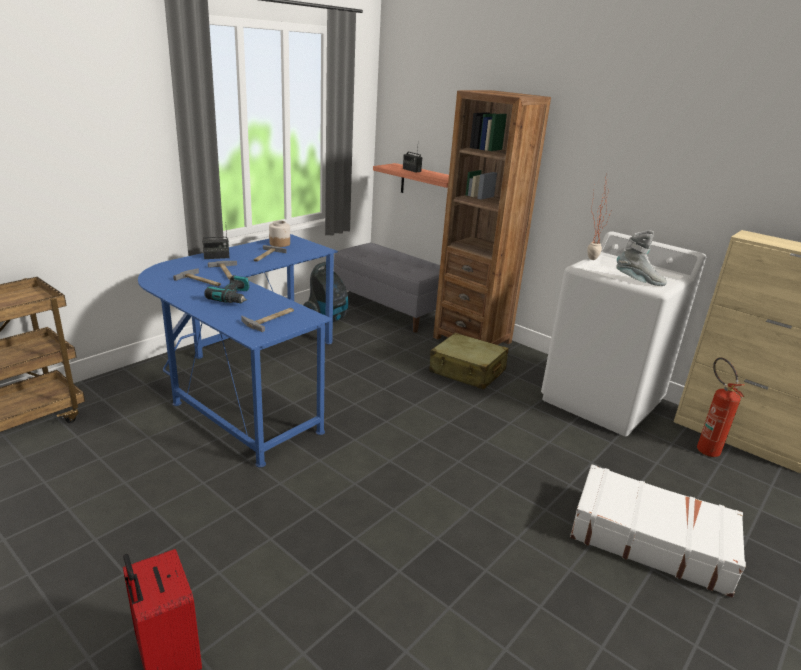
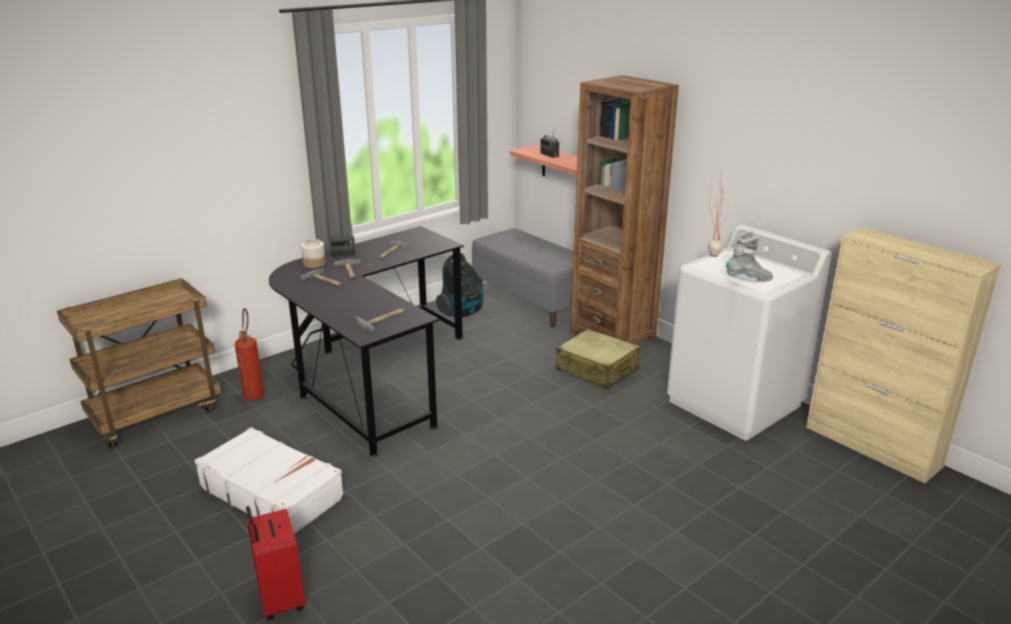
camera: 10 degrees right, 0 degrees up
(234, 297) = (353, 297): power drill -> none
(247, 380) = (372, 375): blue desk -> black desk
(280, 244) = (407, 238): jar -> jar (314, 263)
(638, 281) = (748, 281): grey boot -> grey boot turned 45 degrees counterclockwise
(650, 539) = (730, 535): white suitcase -> white suitcase (272, 492)
(704, 447) = (828, 454): fire extinguisher -> fire extinguisher (254, 393)

